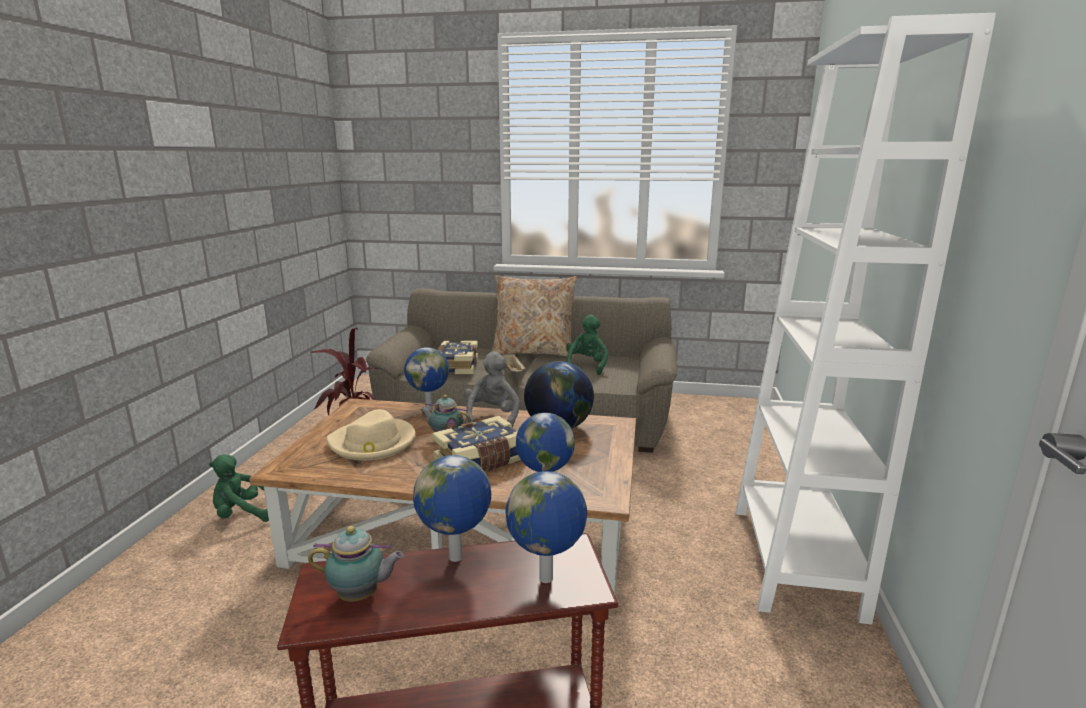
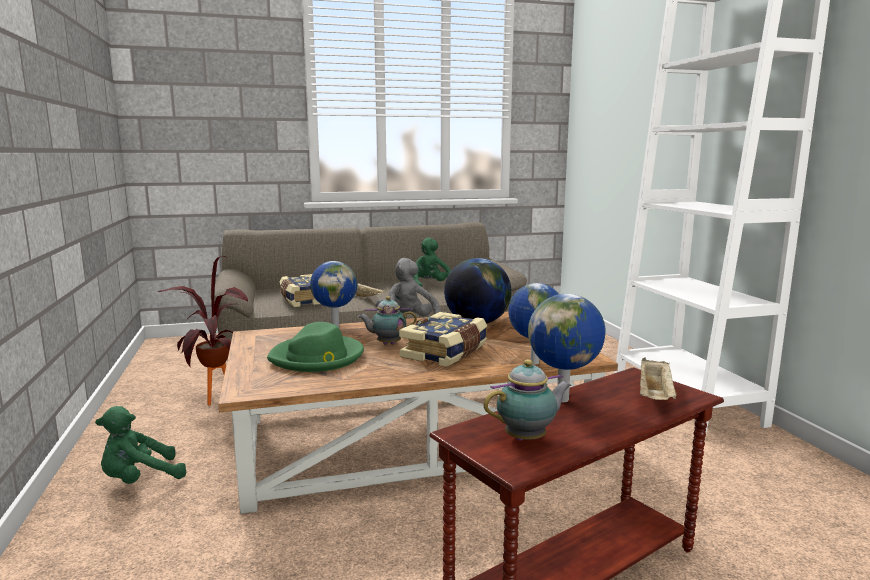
camera: 25 degrees left, 5 degrees down
(372, 443) = (317, 357): beige hat -> green hat
(534, 352) = (364, 284): beige pillow -> none
(547, 579) = (655, 396): globe -> beige tray

